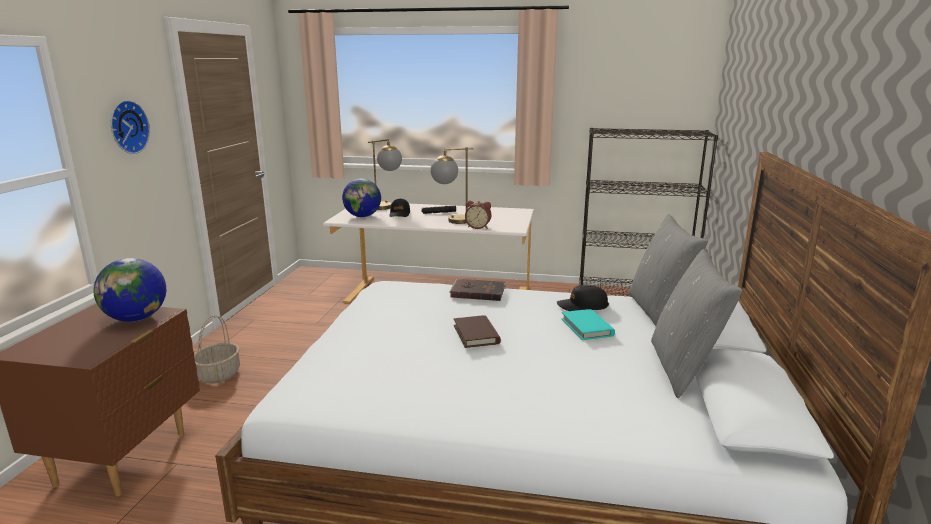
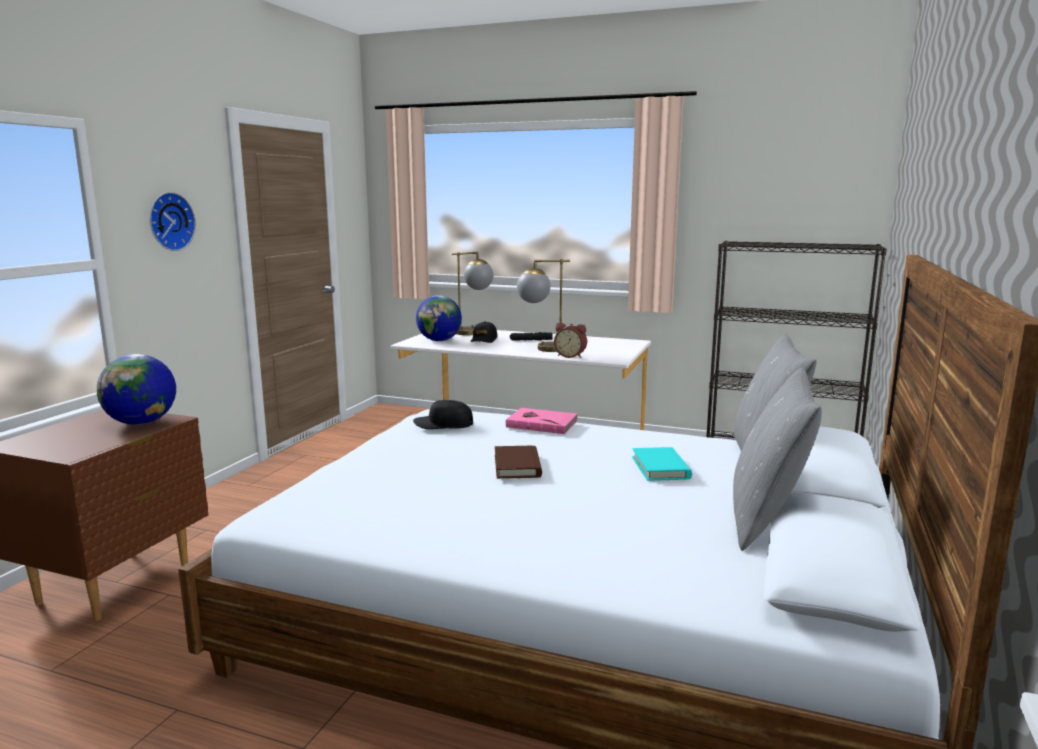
camera: 10 degrees right, 5 degrees down
(218, 374) = (247, 508): basket -> none
(477, 292) = (541, 423): brown book -> pink book
(582, 306) = (666, 445): black cap -> black cap (443, 424)

